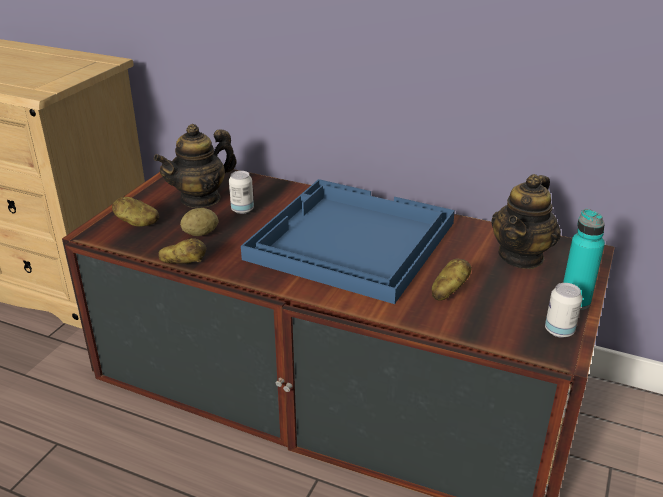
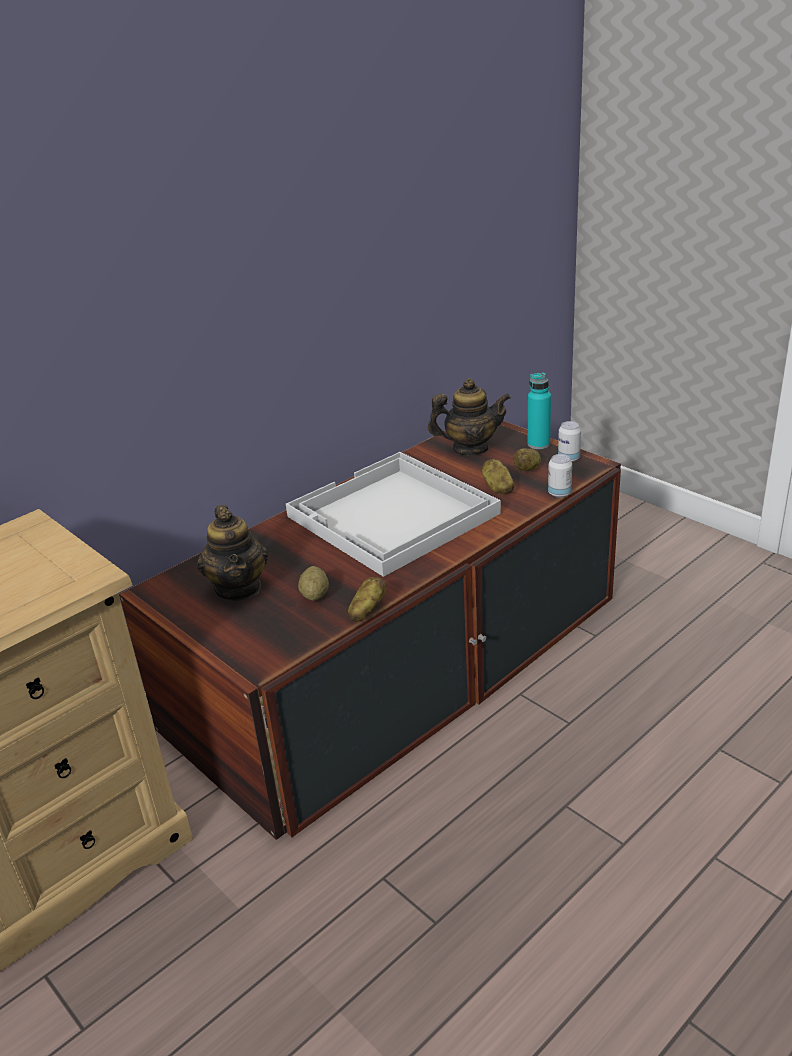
camera: 65 degrees left, 0 degrees up
(137, 223) = (257, 635): potato -> potato (528, 469)
(242, 210) = (286, 564): can -> can (559, 493)
(349, 241) = (392, 516): blue tray -> white tray
(521, 256) = (470, 448): teapot -> teapot turned 60 degrees counterclockwise

